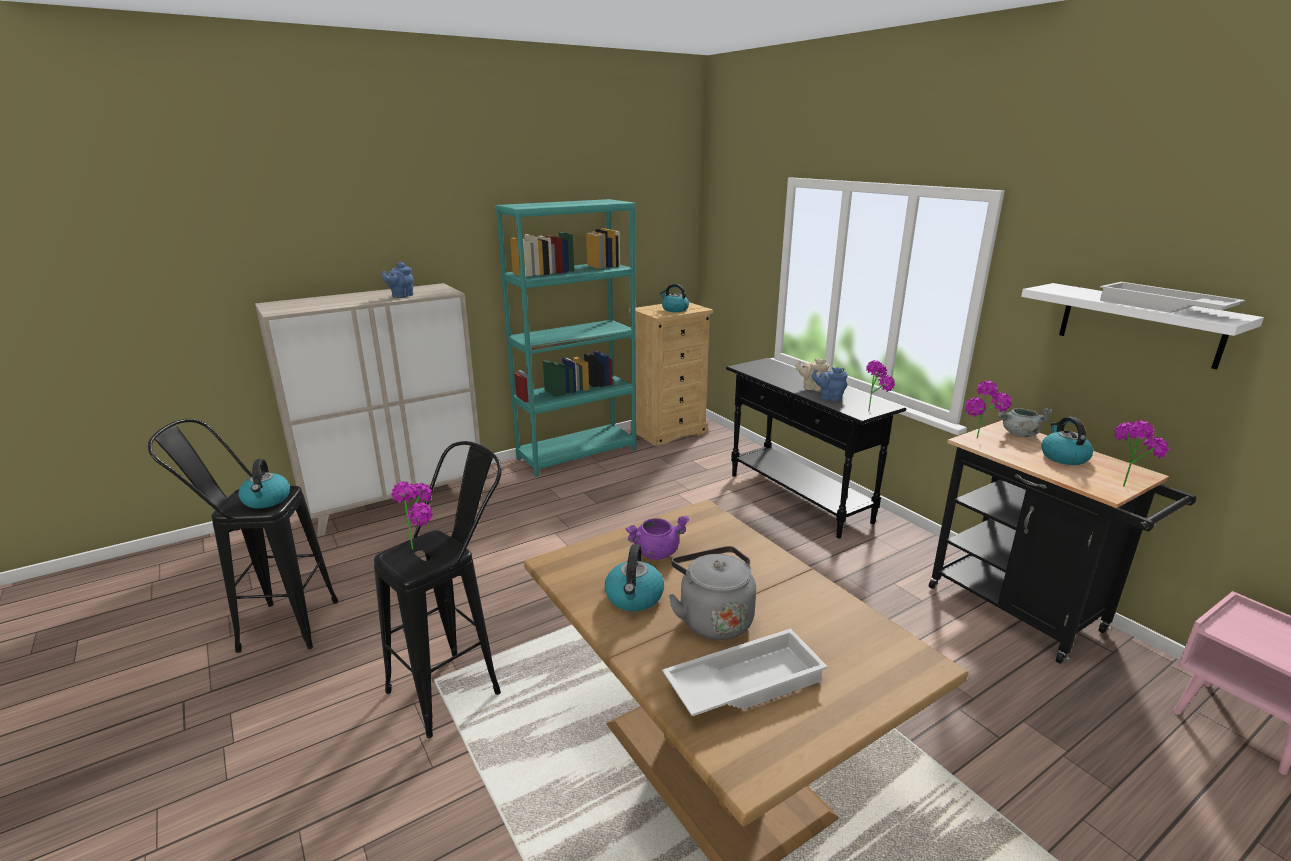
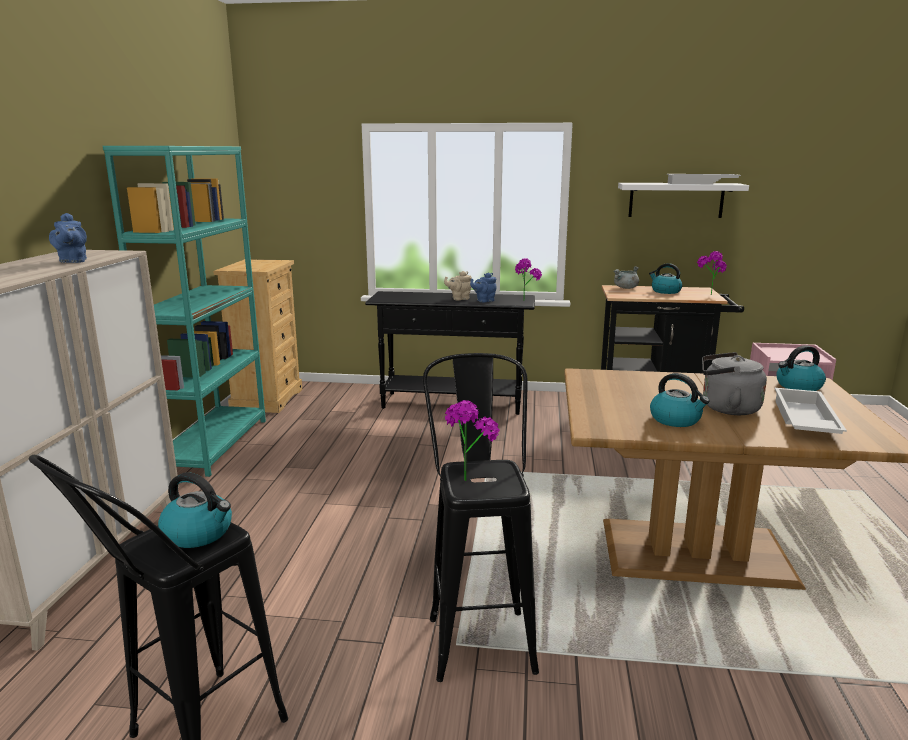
camera: 50 degrees left, 5 degrees down
(656, 552) = (622, 399): purple cooking pot -> none
(674, 309) = (261, 265): kettle -> kettle (798, 386)
(980, 441) = (621, 295): potted plant -> none

